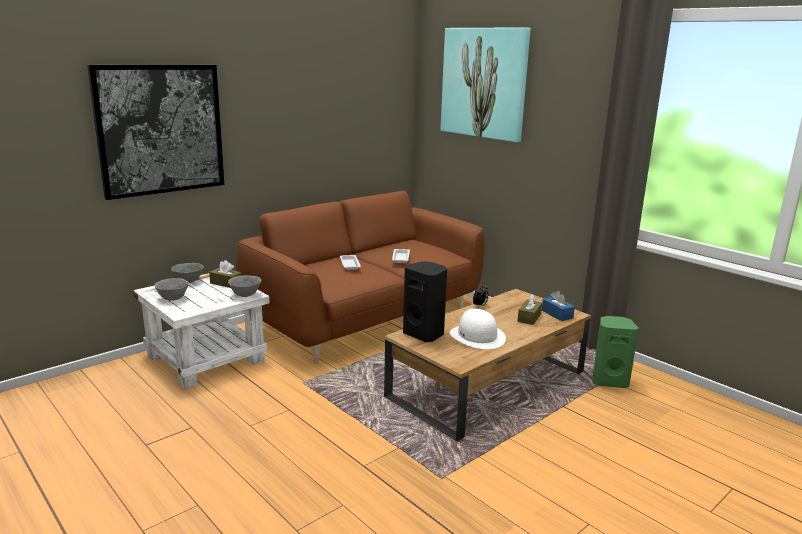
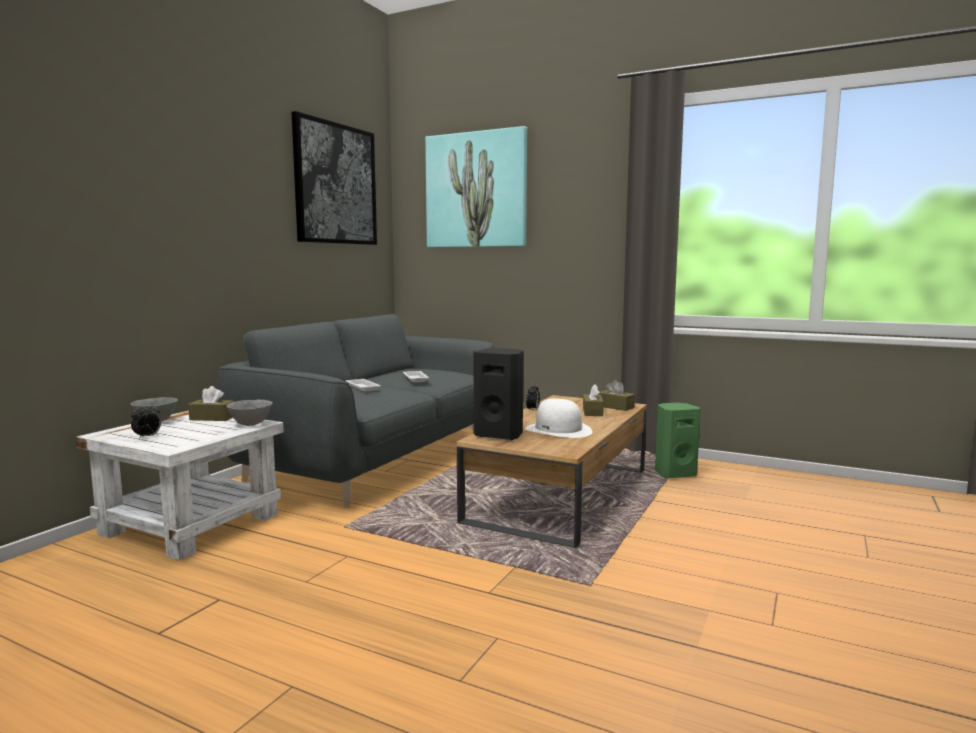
camera: 20 degrees left, 10 degrees down
(160, 129) = (113, 214): picture -> picture (335, 184)
(173, 298) = (147, 437): grey bowl -> alarm clock
(365, 319) = (375, 460): brown sofa -> grey sofa
(557, 314) = (615, 407): blue tissue box -> brown tissue box

